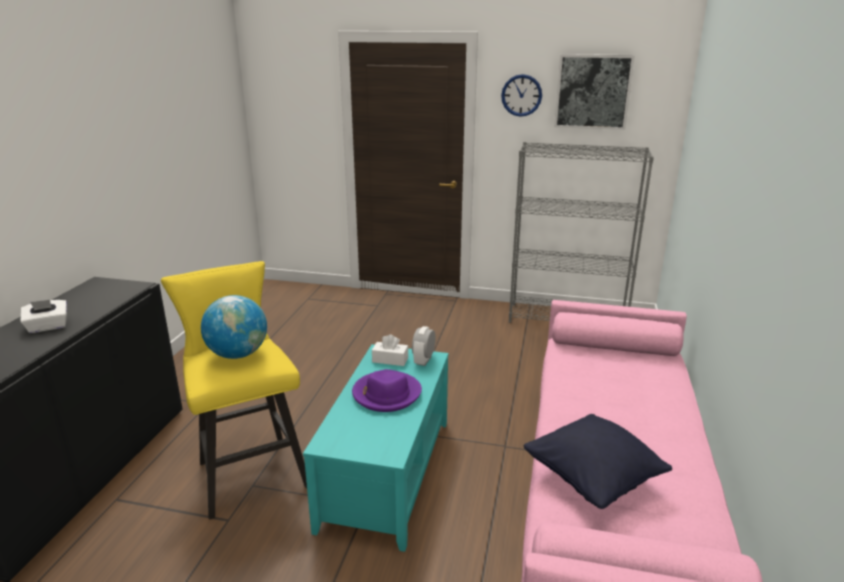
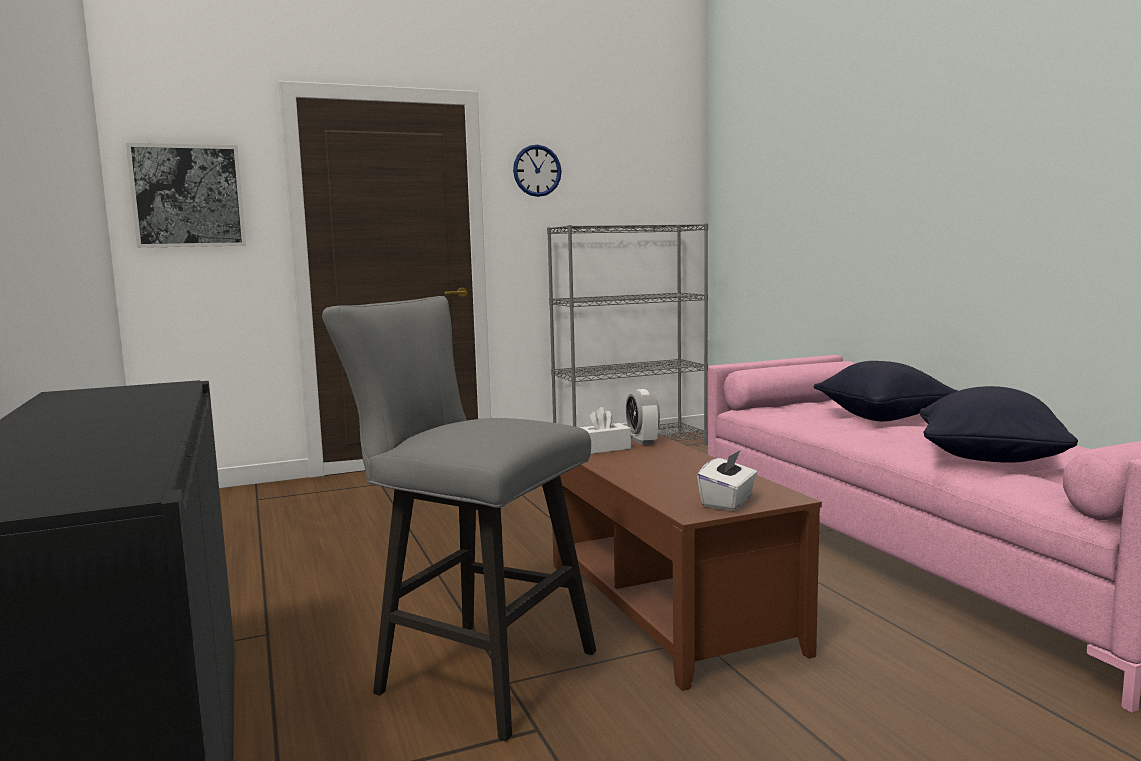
camera: 35 degrees left, 15 degrees down
(48, 327) = (101, 423): white tissue box -> white tissue box (728, 502)
(238, 354) = (486, 422): globe -> none
(249, 470) = (474, 671): yellow stool -> grey stool
(386, 394) = (664, 467): purple hat -> none
(387, 473) = (667, 605): turquoise coffee table -> brown coffee table
(592, 91) = (614, 165): picture -> picture (188, 196)
(633, 394) = (883, 418): none -> black pillow

